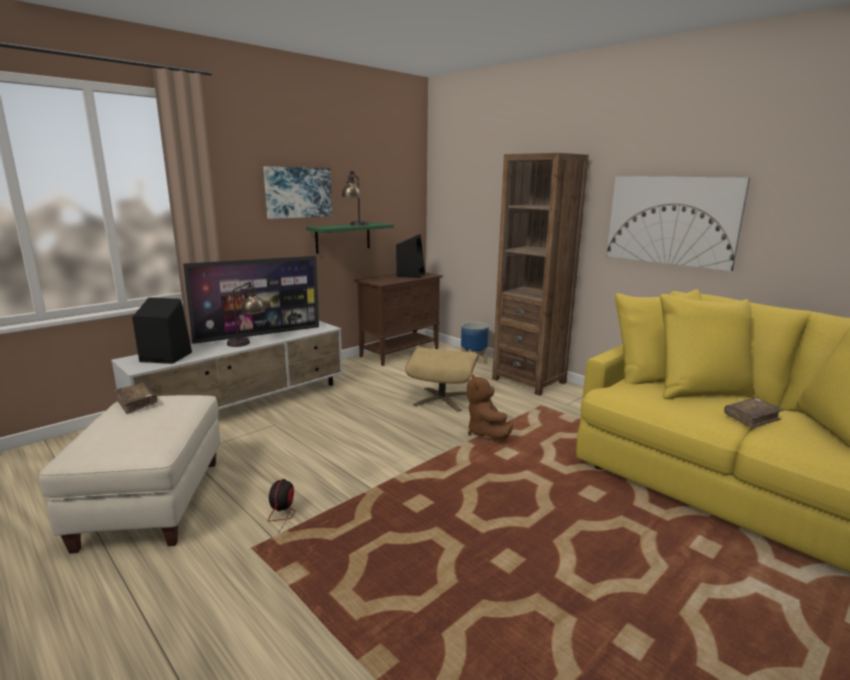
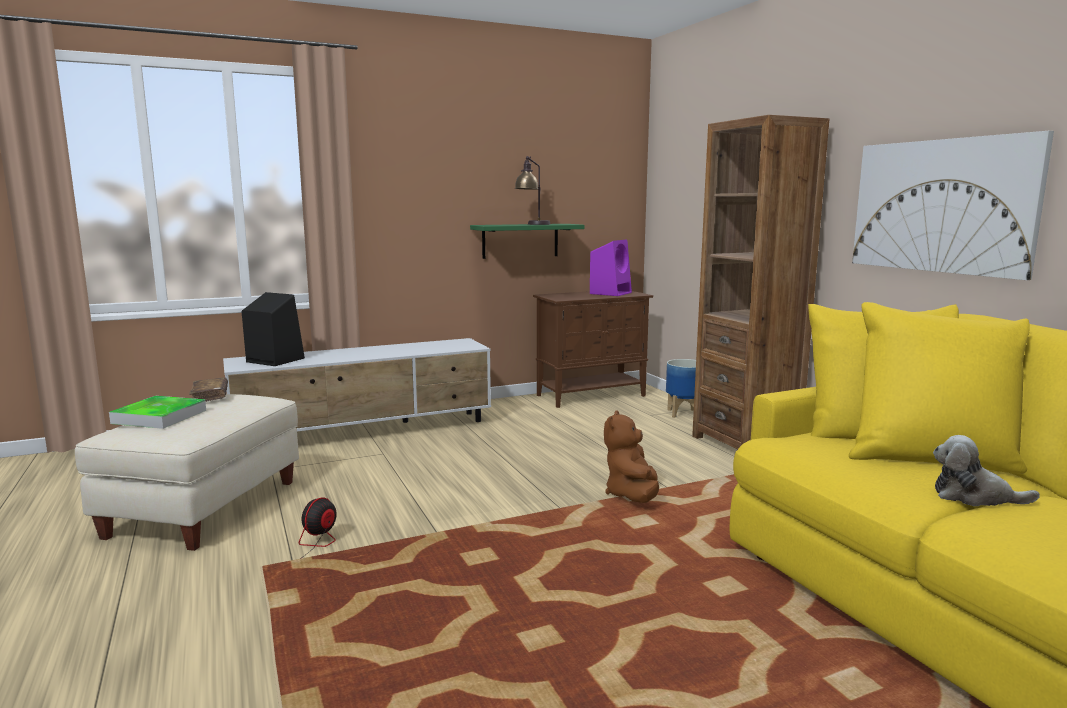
camera: 20 degrees right, 5 degrees down
(108, 431) = (159, 417): none -> tray
(247, 343) = (370, 354): table lamp -> none
(259, 334) = (391, 348): television -> none
(298, 192) = (461, 183): picture -> none
(410, 275) = (611, 293): black speaker -> purple speaker
(442, 399) = (604, 451): beige ottoman -> none
(751, 418) = (974, 497): brown book -> plush toy

